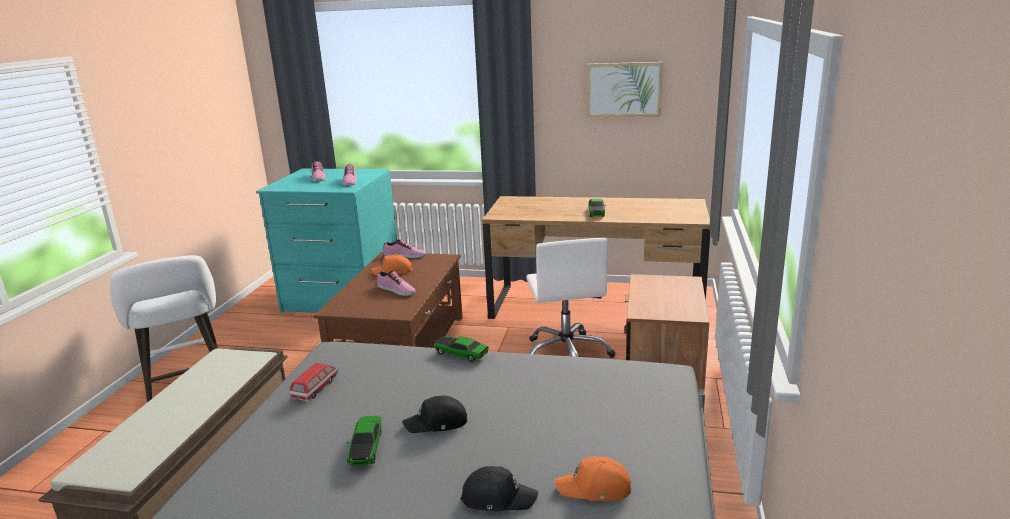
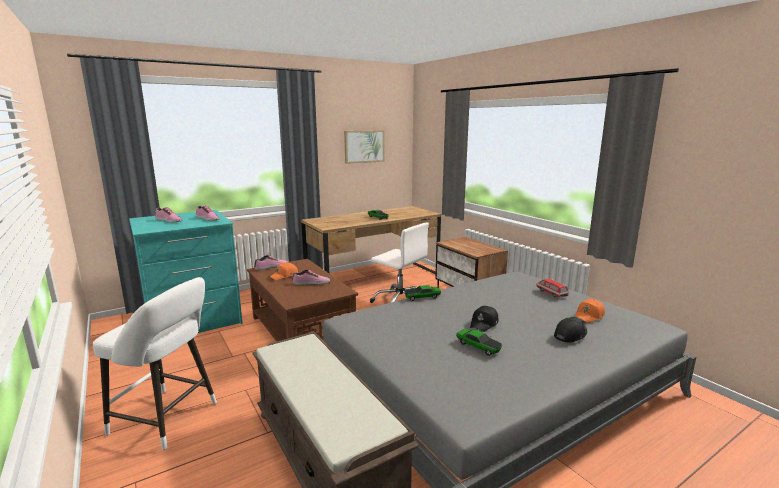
camera: 45 degrees left, 5 degrees down
(315, 389) = (384, 338): toy car -> toy car (551, 293)

